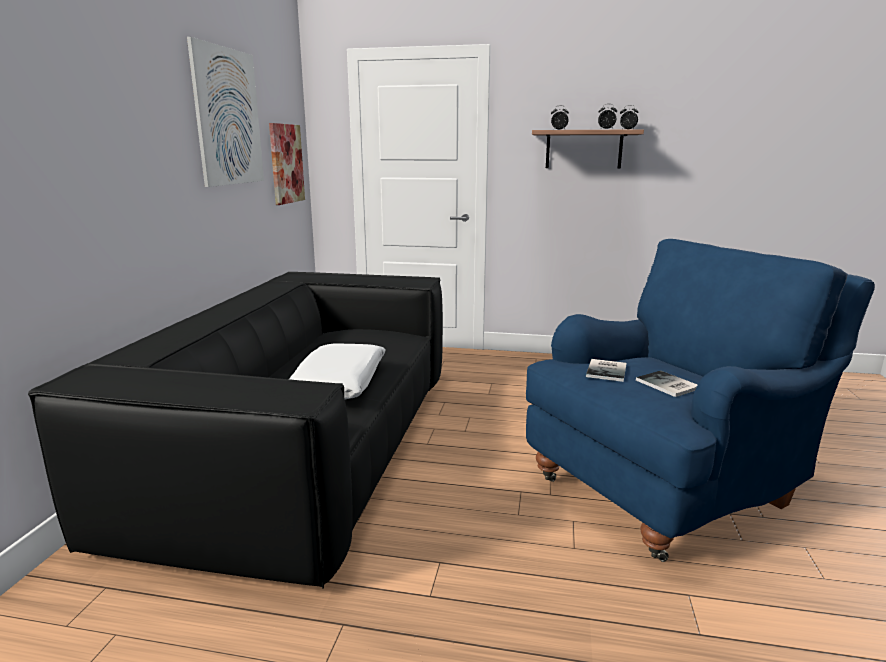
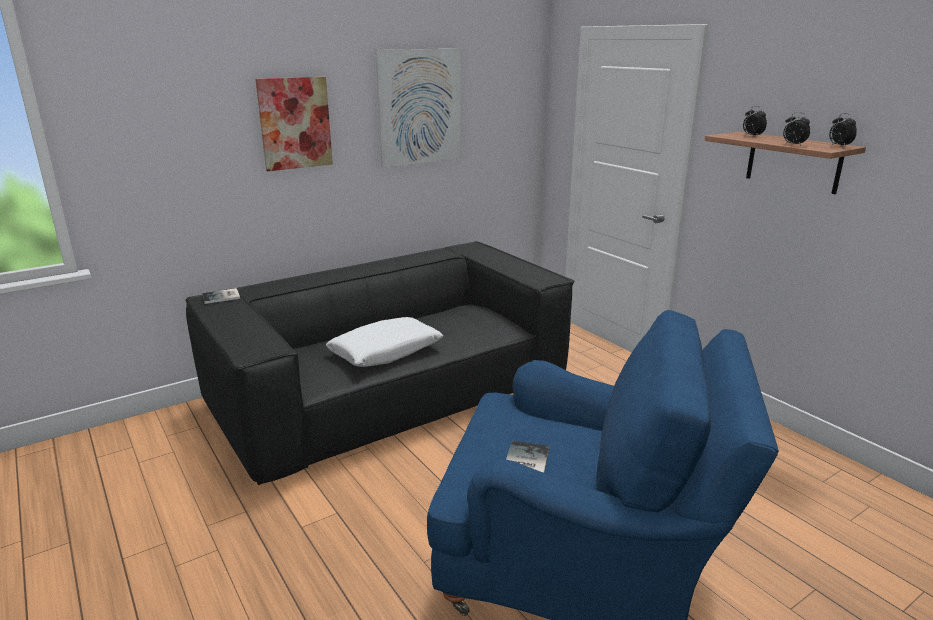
camera: 45 degrees right, 5 degrees up
(286, 164) = (502, 141): picture -> picture (295, 123)
(608, 371) = (513, 425): book -> book (222, 297)

